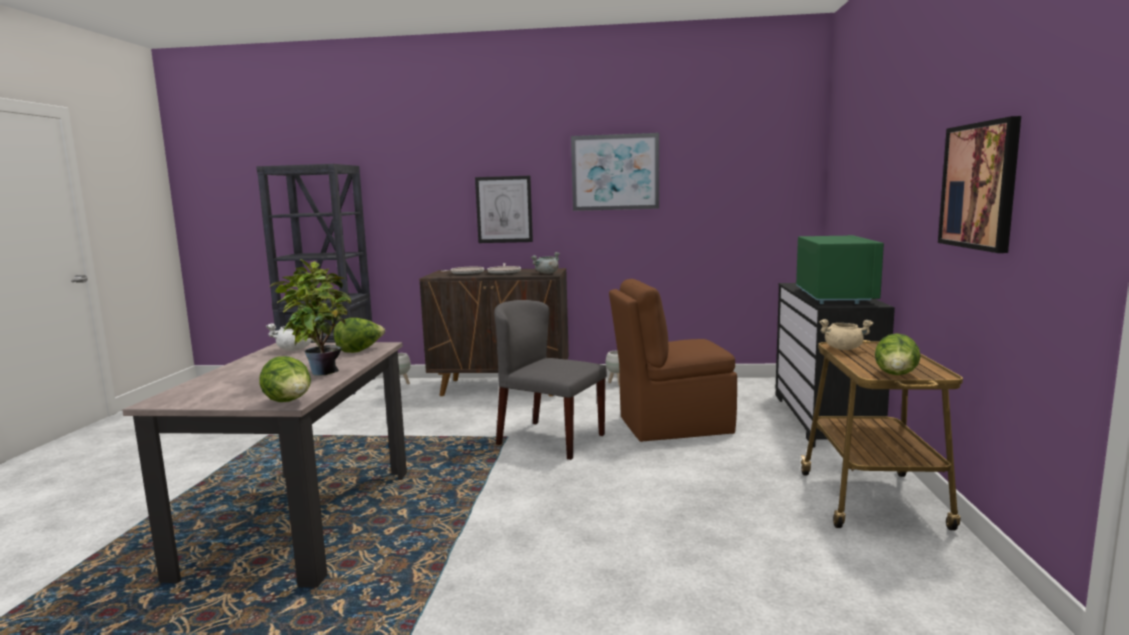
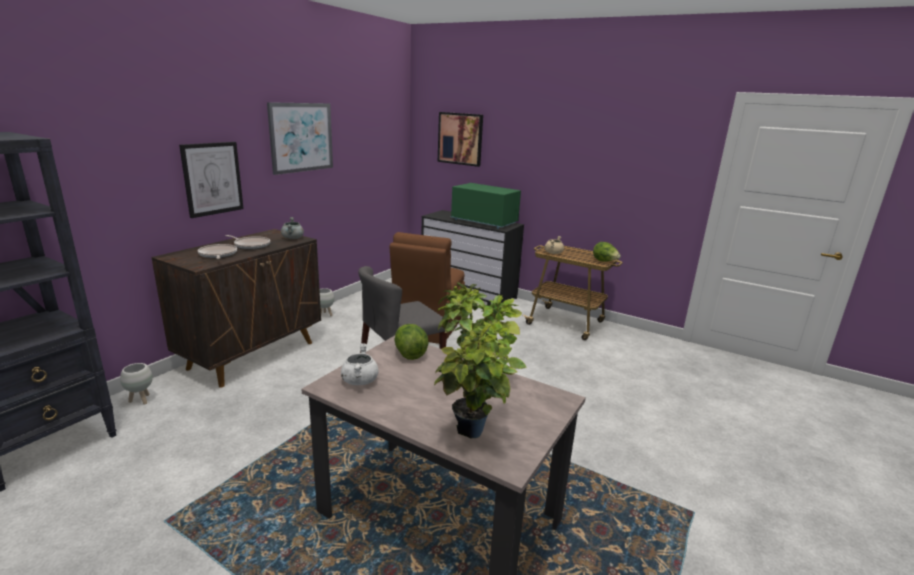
camera: 65 degrees left, 10 degrees up
(208, 387) = (474, 435): none -> potted plant
(289, 402) = (563, 399): lettuce -> none
(979, 186) = (608, 167): picture -> picture (460, 139)

